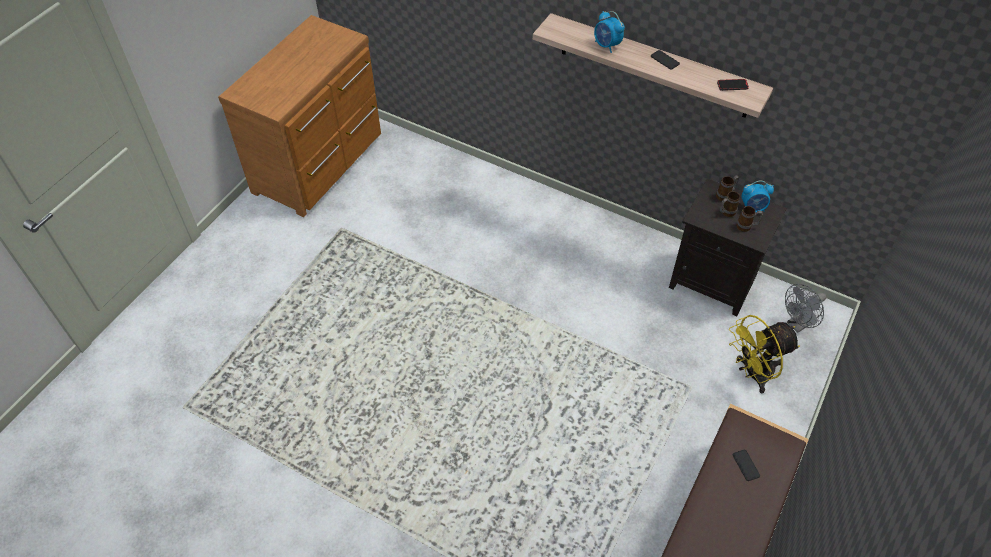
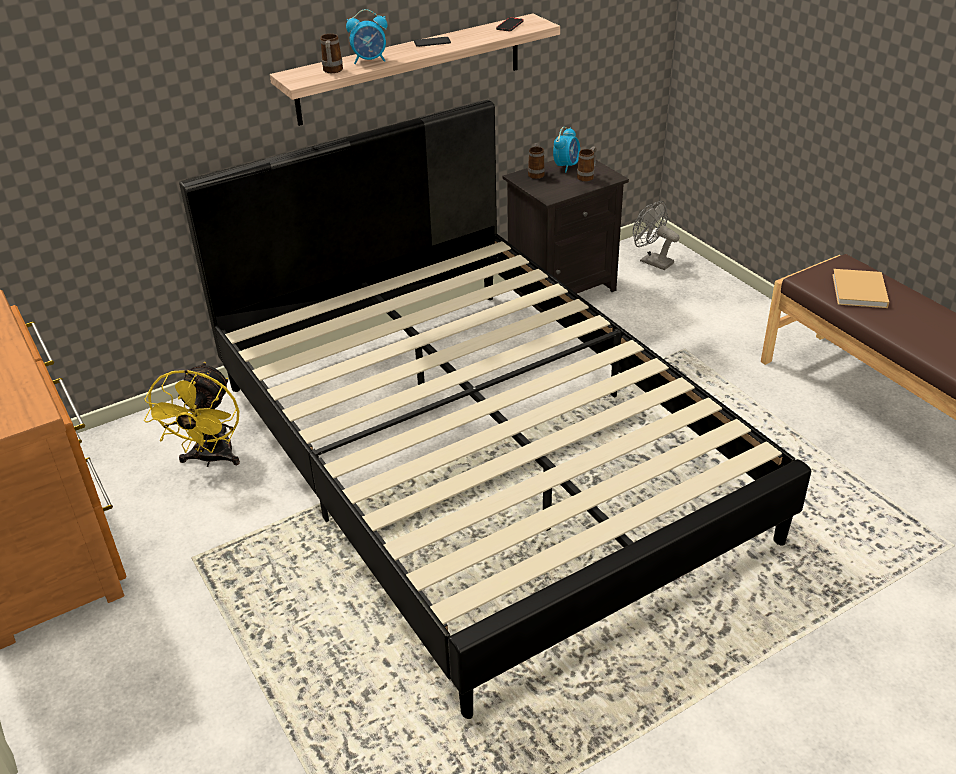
camera: 60 degrees left, 15 degrees down
(496, 315) = (480, 455): none -> black bed
(726, 213) = (559, 180): mug -> mug (332, 71)
(746, 465) = (859, 292): phone -> beige book
(752, 374) = (692, 307): yellow fan -> yellow fan (211, 459)
(798, 324) = (652, 261): grey fan -> grey fan turned 135 degrees clockwise

